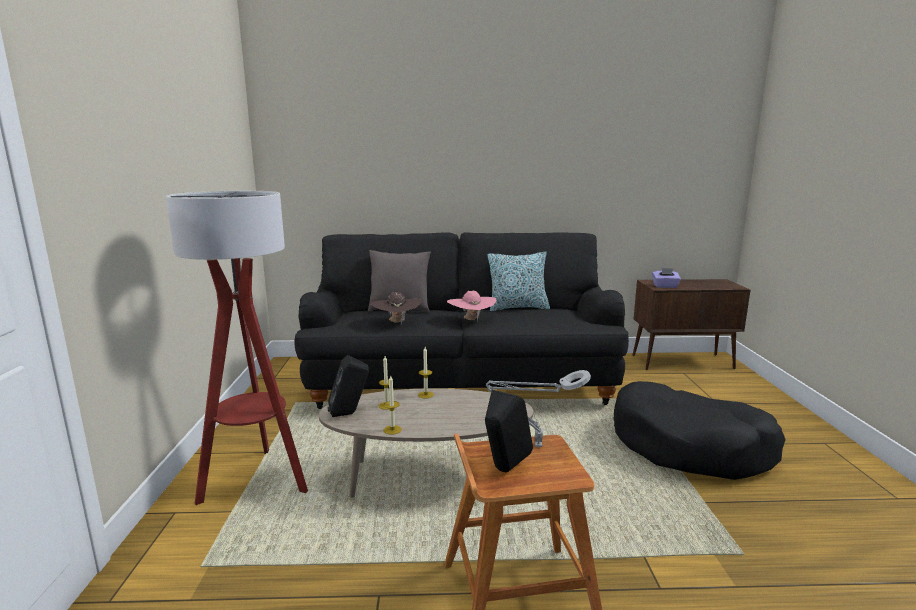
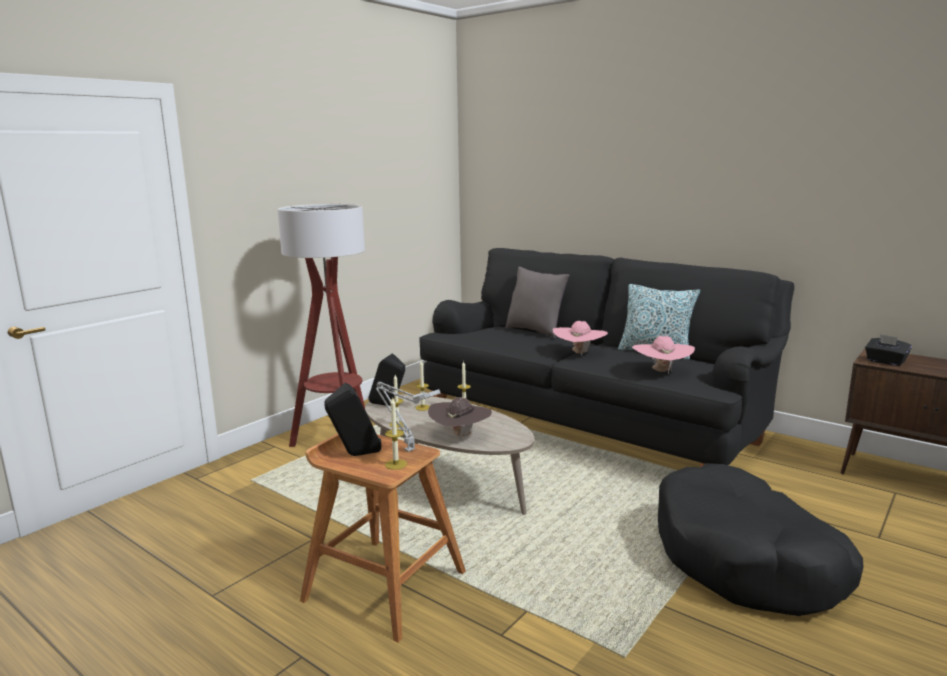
camera: 40 degrees right, 0 degrees up
(397, 322) = (507, 341): brown hat -> brown hat (460, 436)
(556, 321) = (661, 371): none -> pink hat
(556, 464) = (396, 464): none -> candle
(665, 286) = (885, 362): purple tissue box -> black tissue box

